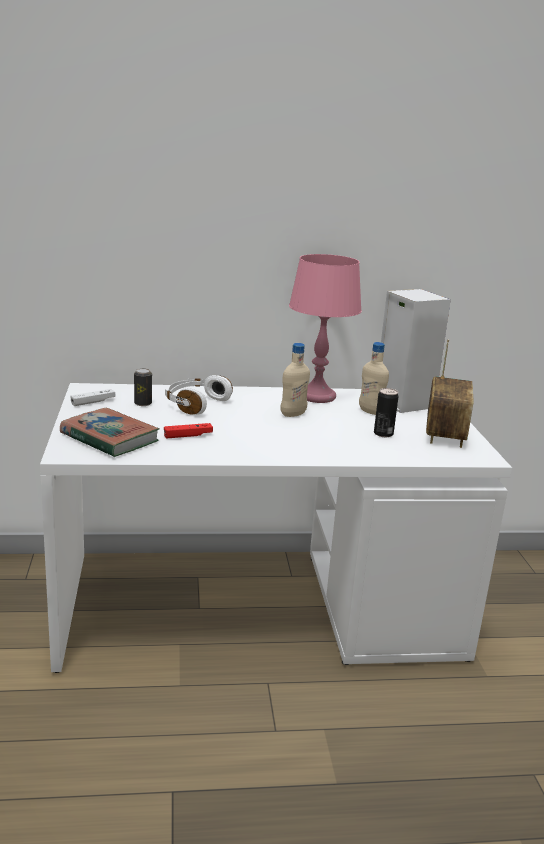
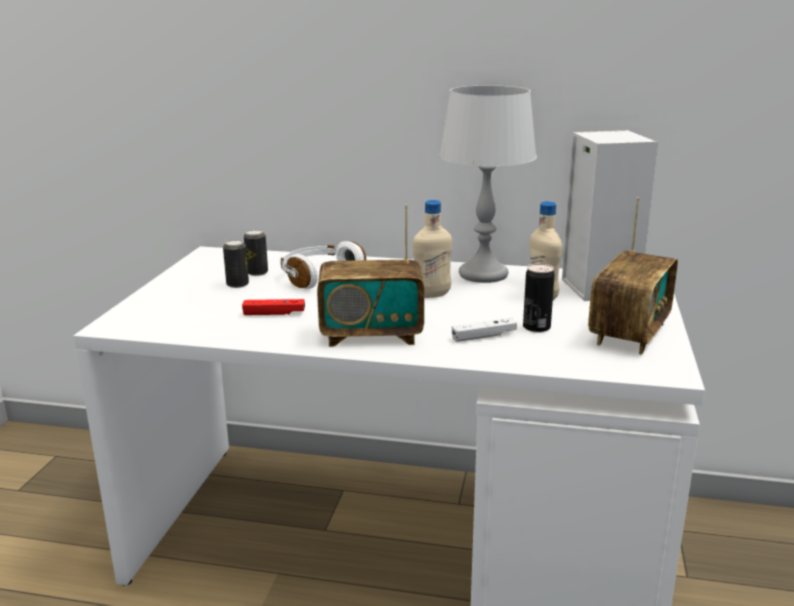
camera: 20 degrees right, 0 degrees up
(93, 402) = (202, 268): white game controller -> white game controller (484, 336)
(109, 438) = (179, 310): book -> none
(136, 414) = (237, 284): none -> can
(275, 447) = (371, 335): none -> radio
(317, 396) = (483, 274): pink table lamp -> grey table lamp

